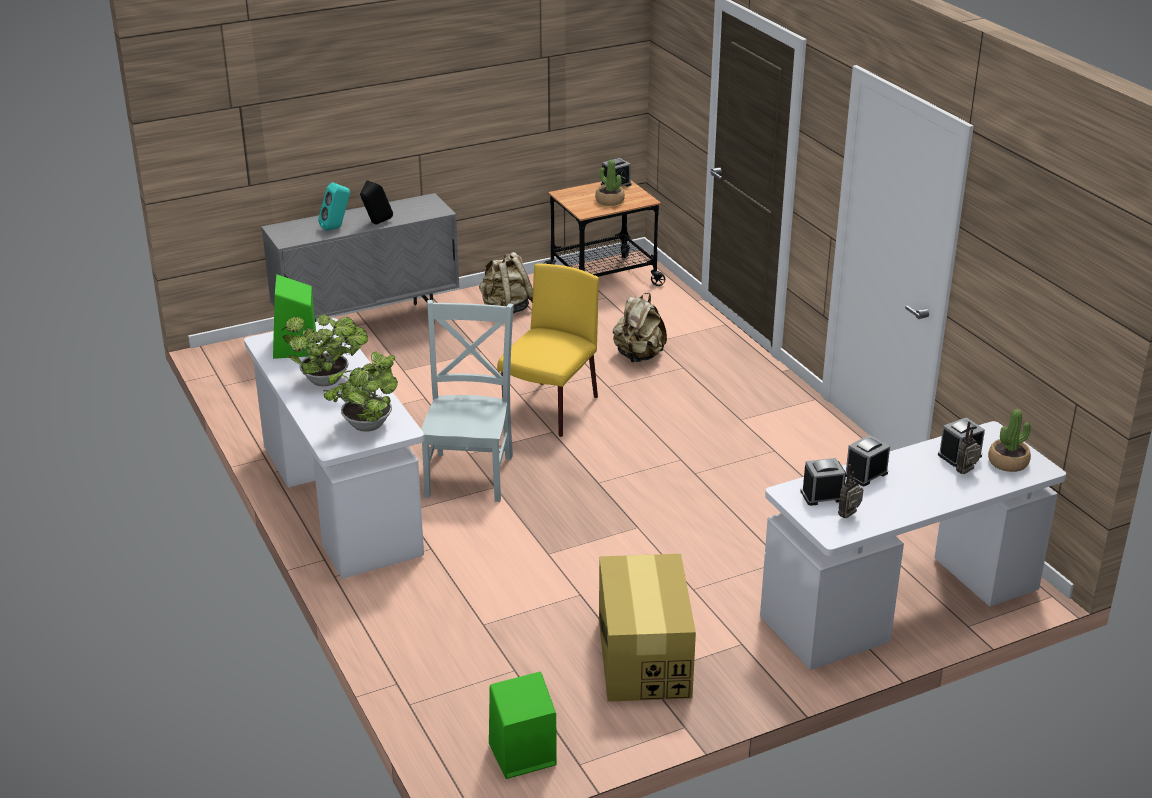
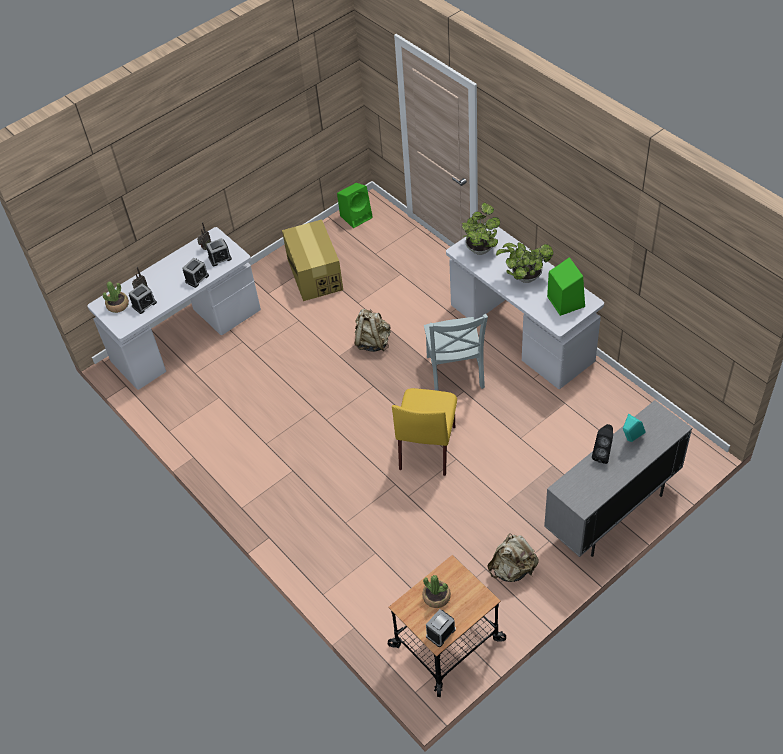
camera: 170 degrees right, 20 degrees up
(639, 356) = (382, 528): beige backpack -> beige backpack (373, 342)

